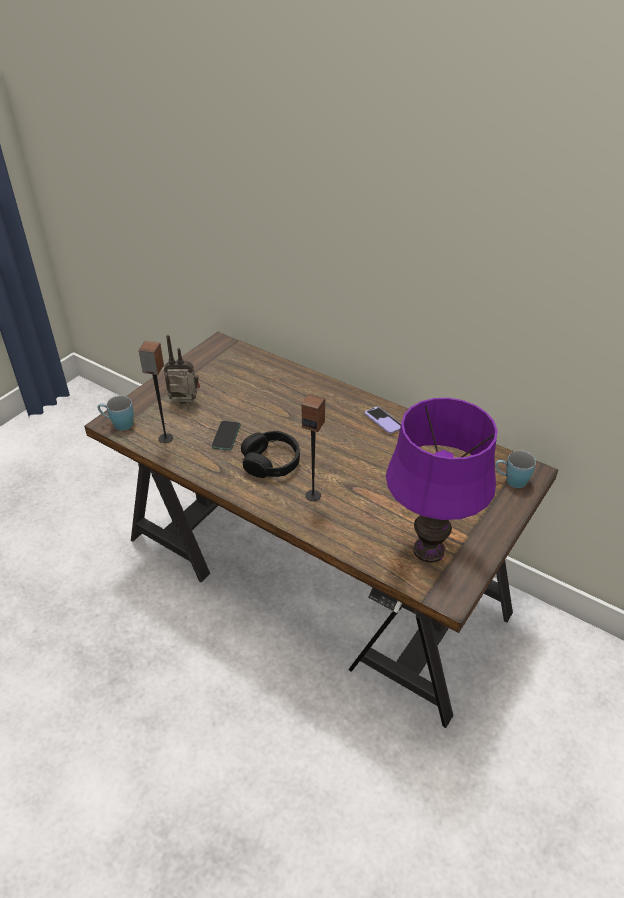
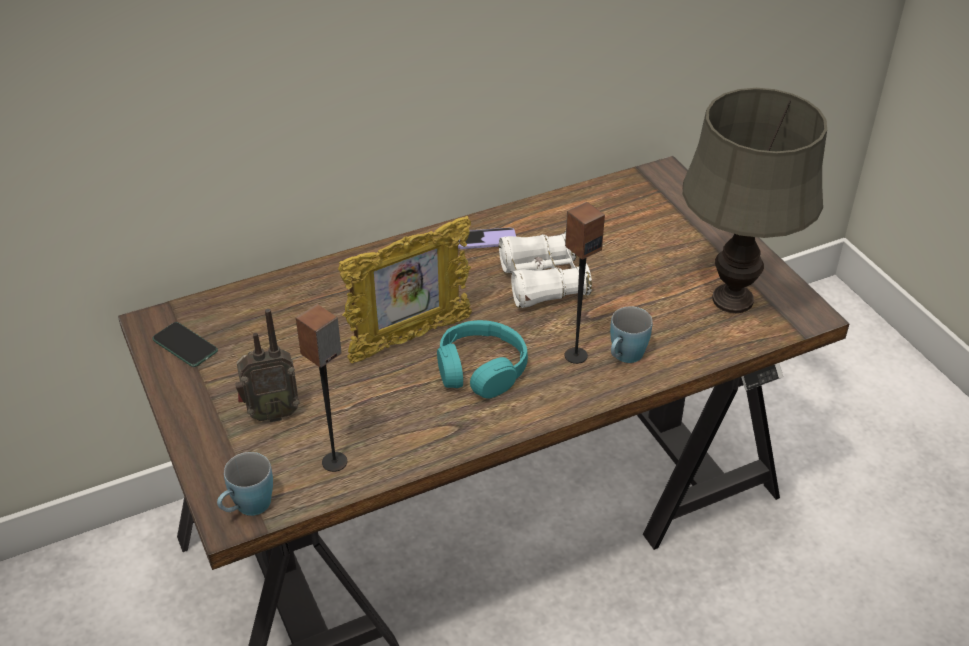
camera: 60 degrees left, 0 degrees up
(185, 404) = (271, 413): radio -> radio turned 135 degrees counterclockwise
(226, 436) = (388, 394): phone -> phone (185, 345)
(271, 462) = (481, 369): black headphones -> turquoise headphones
(274, 426) = (409, 339): none -> picture frame
(367, 457) = (543, 281): none -> white binoculars
(429, 551) = (733, 300): purple table lamp -> grey table lamp
(511, 481) = (667, 194): blue mug -> blue mug (624, 357)

